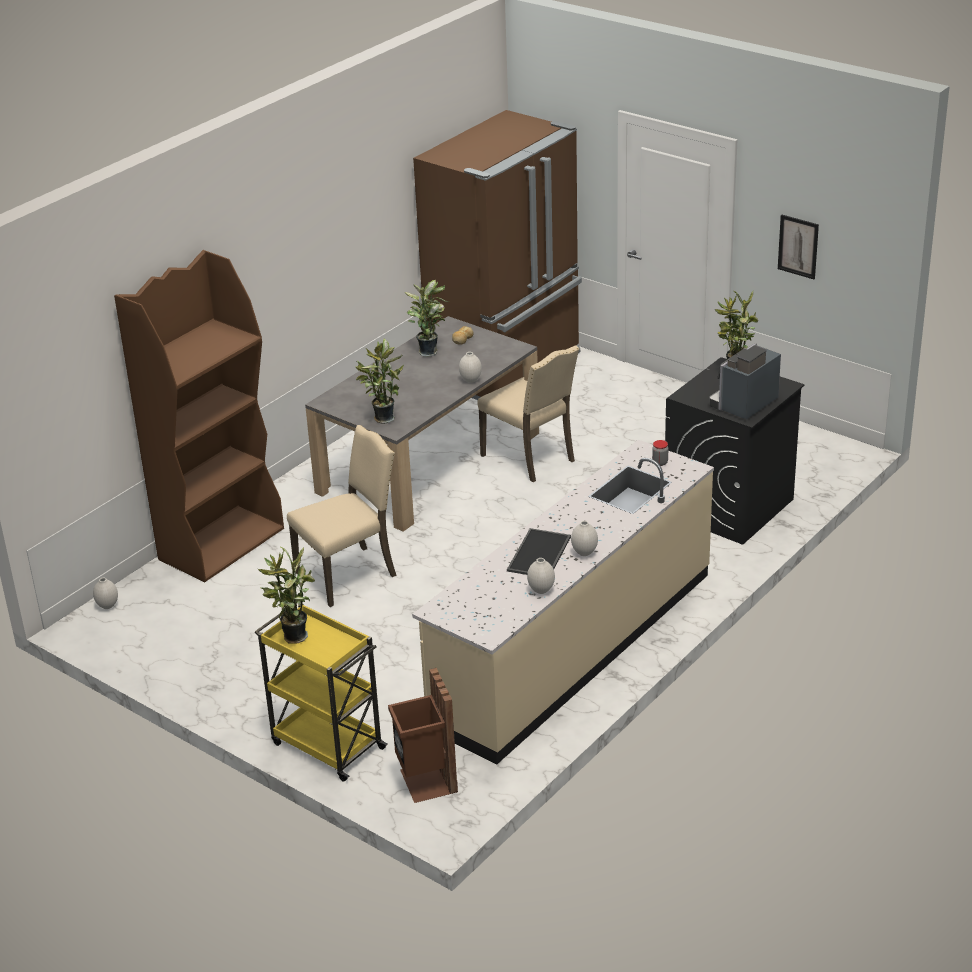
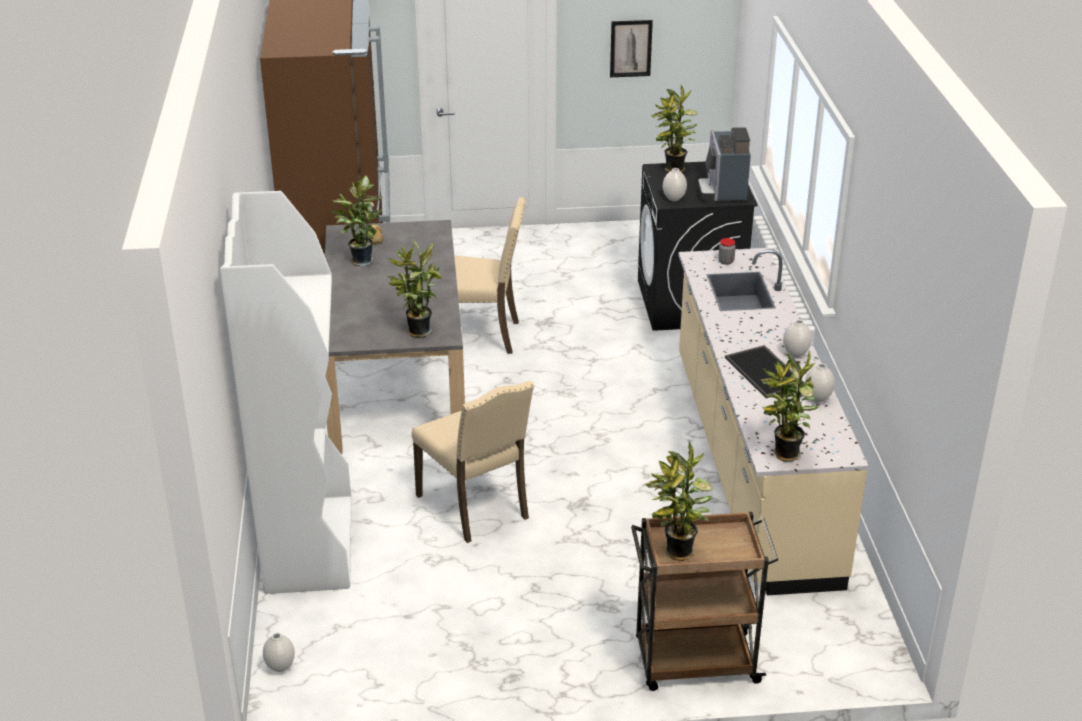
camera: 45 degrees left, 0 degrees up
(222, 543) = (309, 544): brown bookcase -> white bookcase
(326, 745) = (694, 662): yellow cart -> brown cart
(348, 574) = (476, 507): beige chair -> beige chair turned 135 degrees clockwise
(425, 781) = (819, 639): brown trash can -> none
(449, 613) = (784, 455): none -> potted plant
(471, 380) = (441, 268): white vase -> white vase (674, 199)

